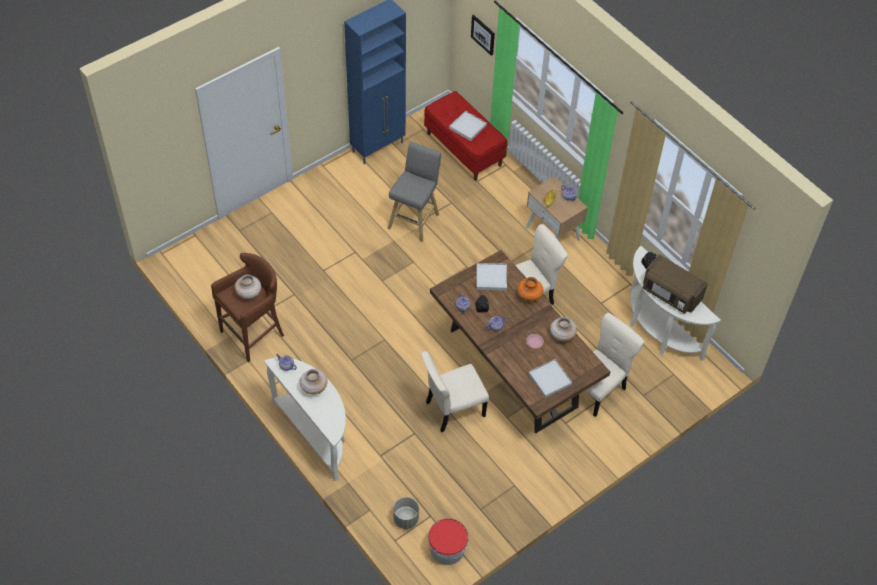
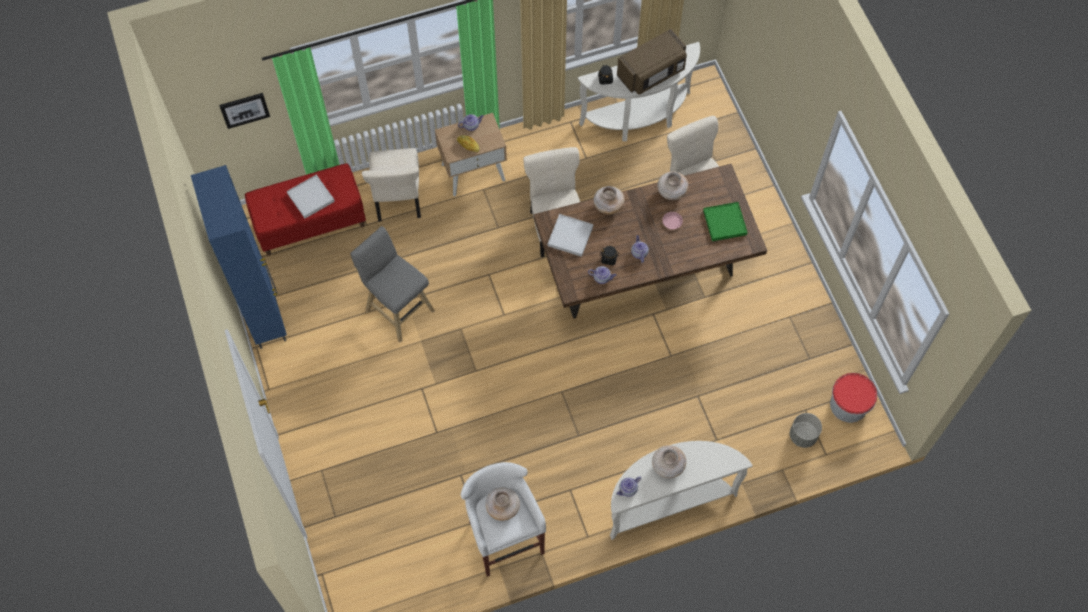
camera: 70 degrees left, 10 degrees up
(254, 333) = (504, 536): brown stool -> white stool
(452, 409) = (678, 348): beige chair -> beige chair (398, 199)
(529, 296) = (608, 206): orange vase -> beige vase
(550, 379) = (725, 222): white tray -> green tray

